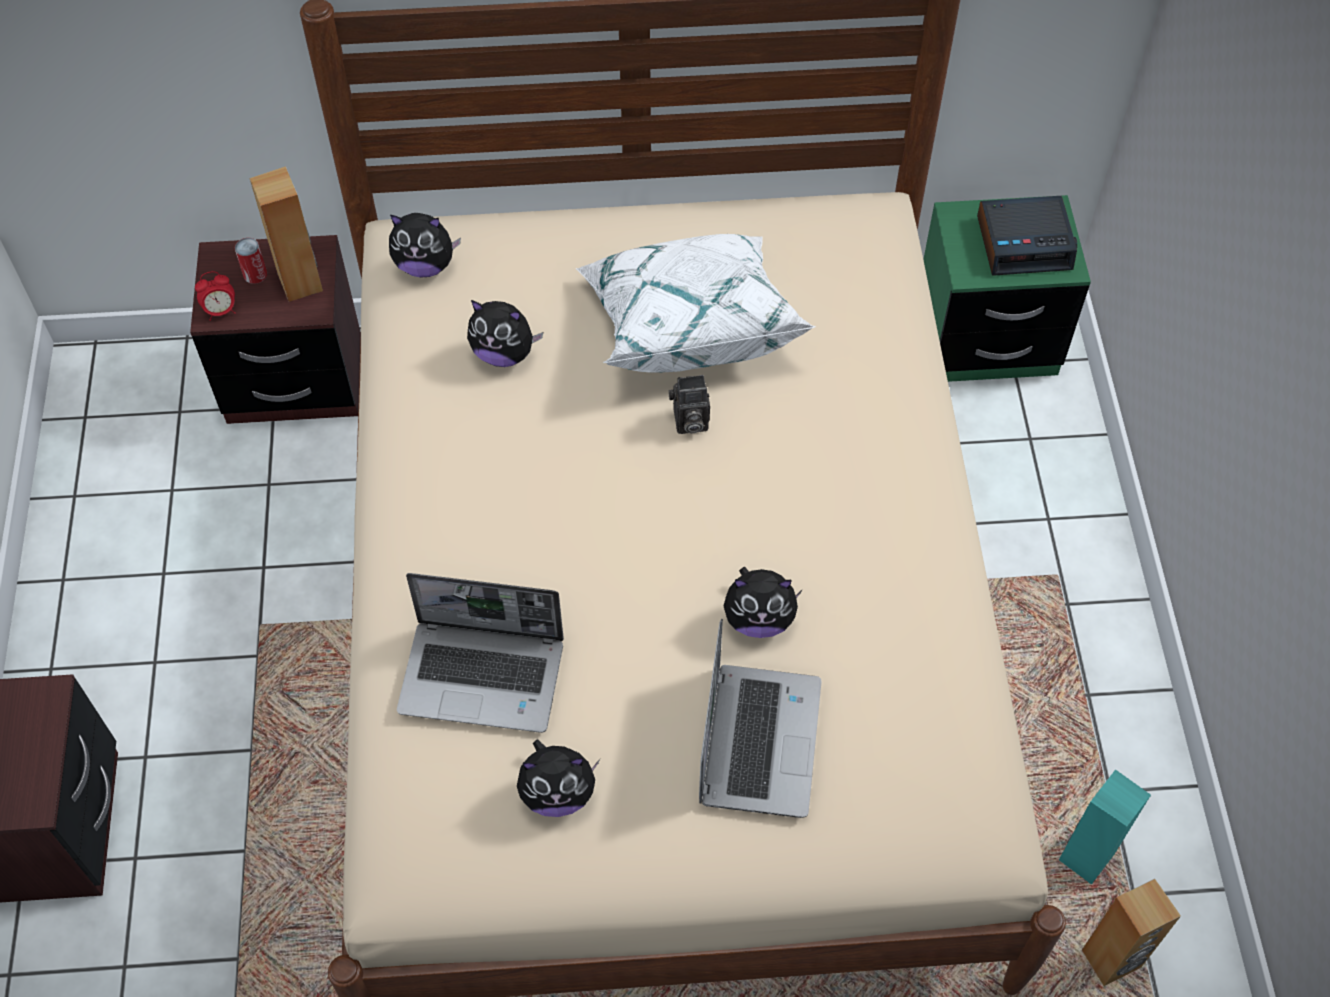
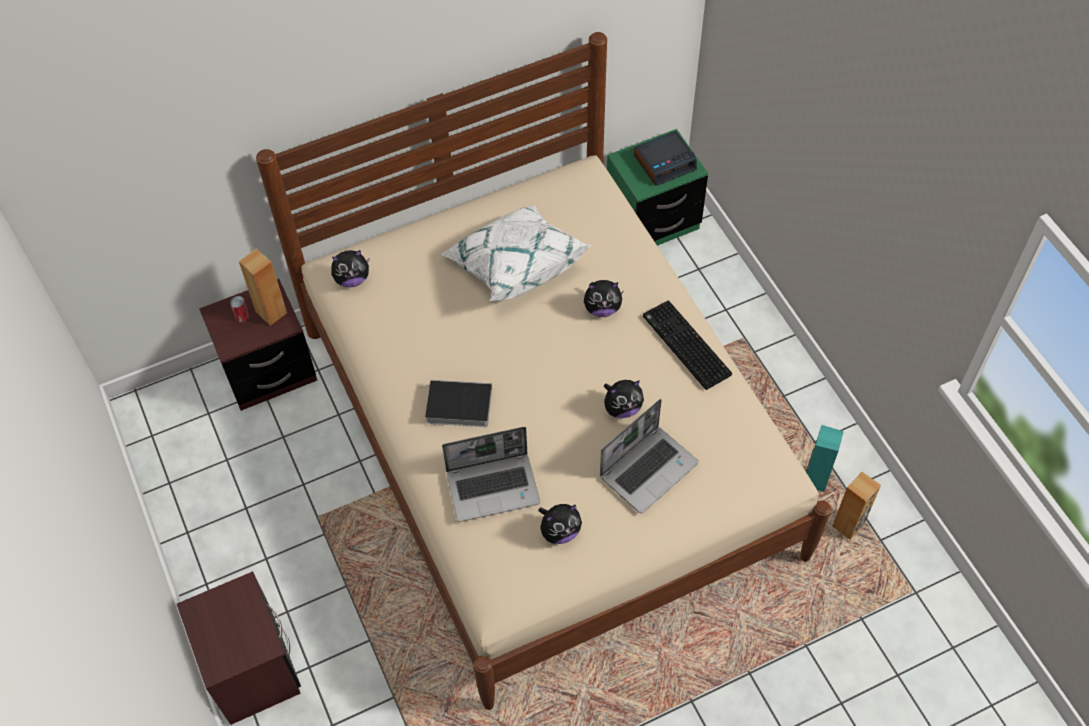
camera: 20 degrees left, 0 degrees up
(221, 311) = (233, 343): alarm clock -> none
(488, 521) = (457, 406): none -> book
(504, 353) = (421, 314): plush toy -> plush toy (602, 308)
(689, 422) = (539, 318): camera -> none
(757, 739) = (648, 469): laptop -> laptop turned 60 degrees clockwise
(913, 549) = (684, 345): none -> keyboard

